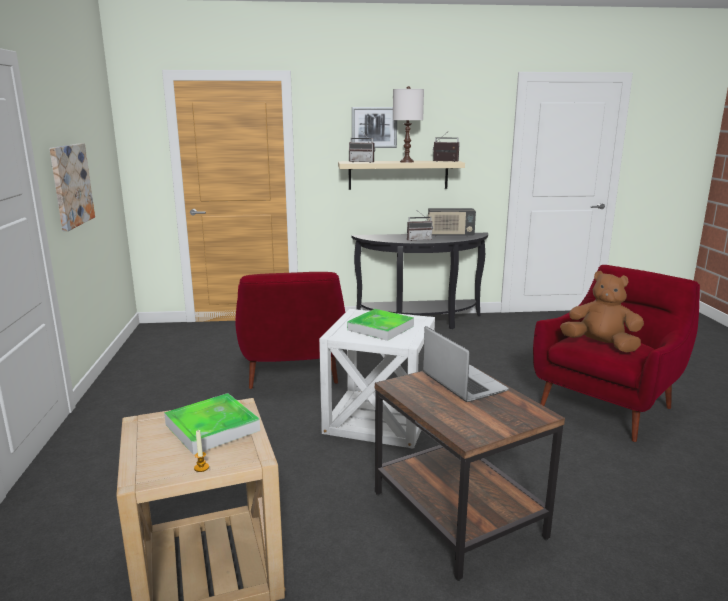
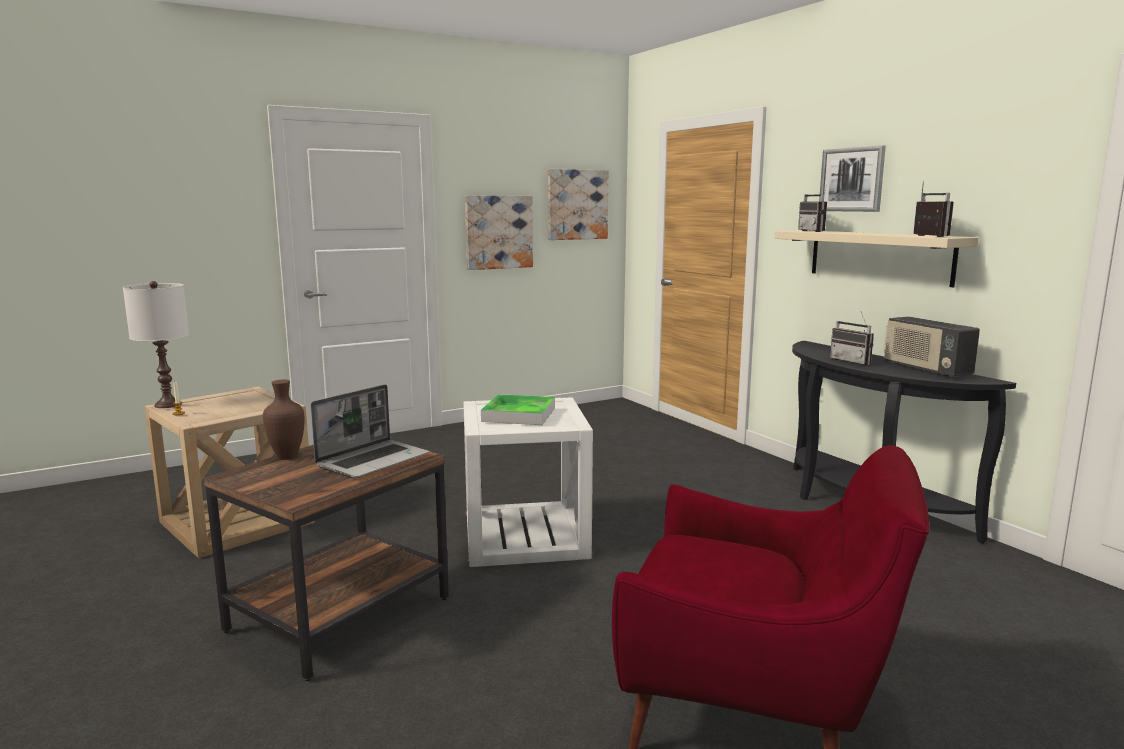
camera: 65 degrees right, 5 degrees down
(99, 149) = (577, 204): none -> picture
(212, 427) = (244, 405): tray -> none
(292, 372) = (594, 473): red armchair -> none
(406, 162) = (871, 233): white table lamp -> white table lamp (168, 405)
(429, 413) = (286, 457): none -> brown vase
(600, 345) = (698, 561): brown plush toy -> none

